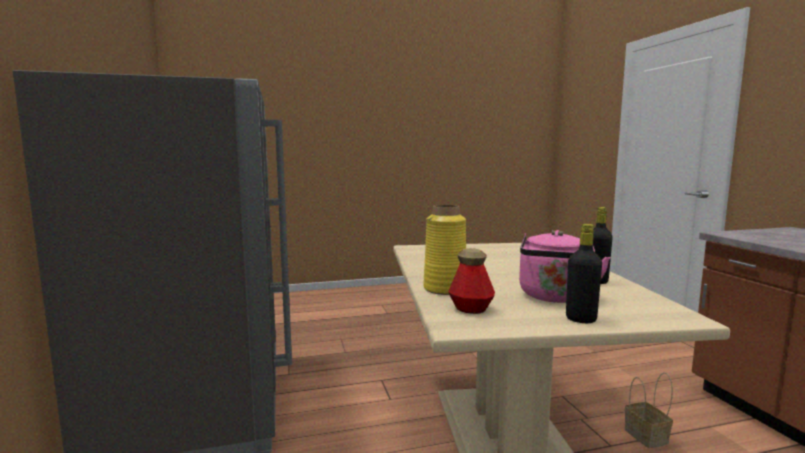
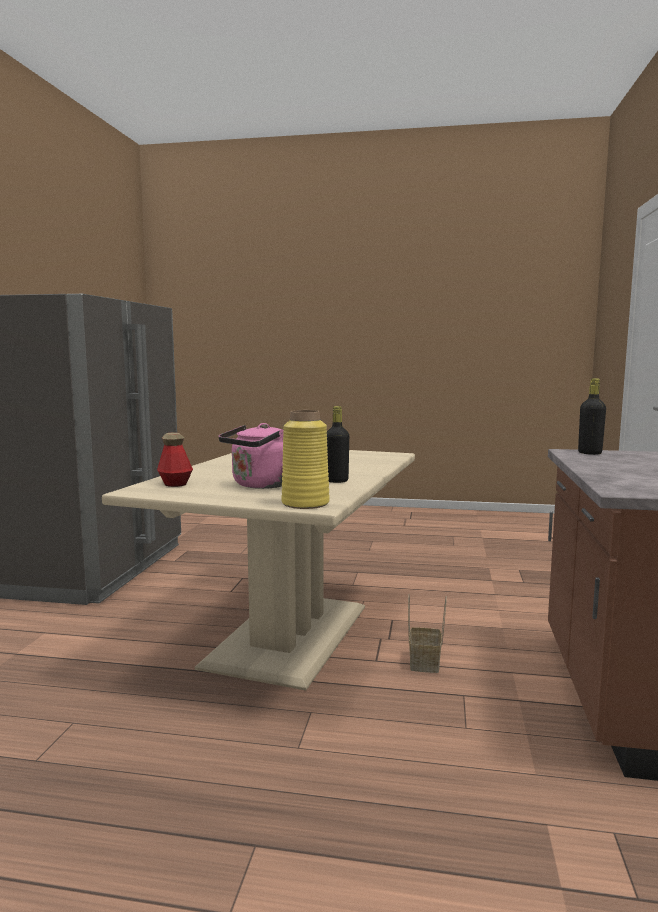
camera: 25 degrees right, 0 degrees up
(445, 289) = (197, 473): yellow vase -> yellow vase (305, 503)
(581, 319) = (232, 497): black bottle -> black bottle (589, 453)

